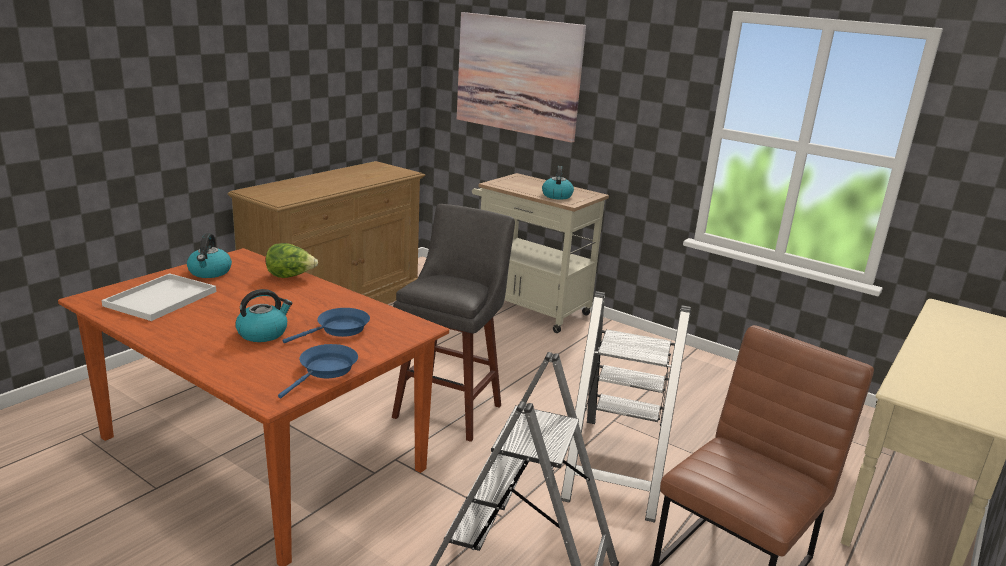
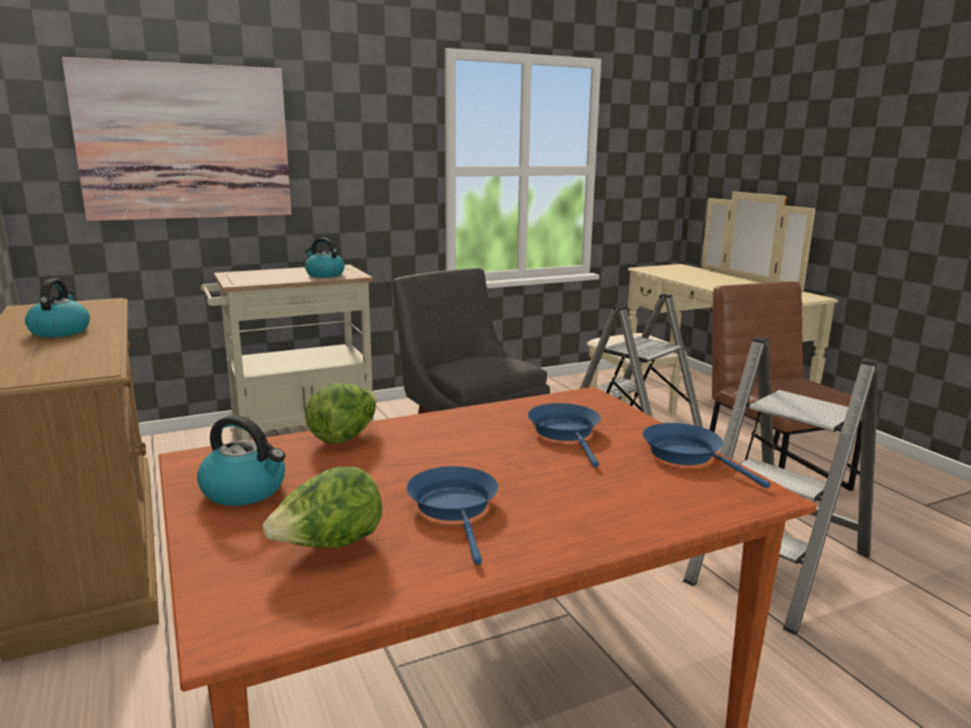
camera: 60 degrees left, 5 degrees down
(160, 299) = (329, 546): white tray -> lettuce
(210, 317) = (455, 508): none -> blue frying pan
(263, 333) = (548, 477): kettle -> kettle (60, 331)

